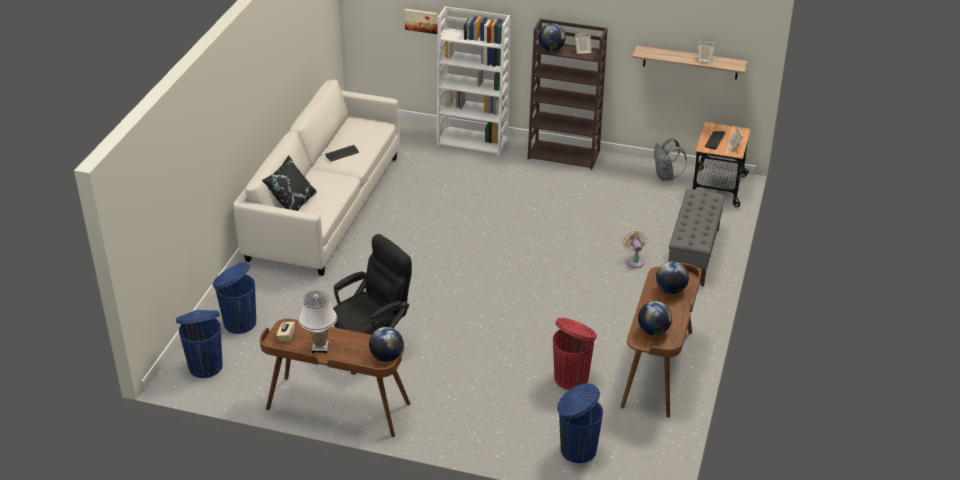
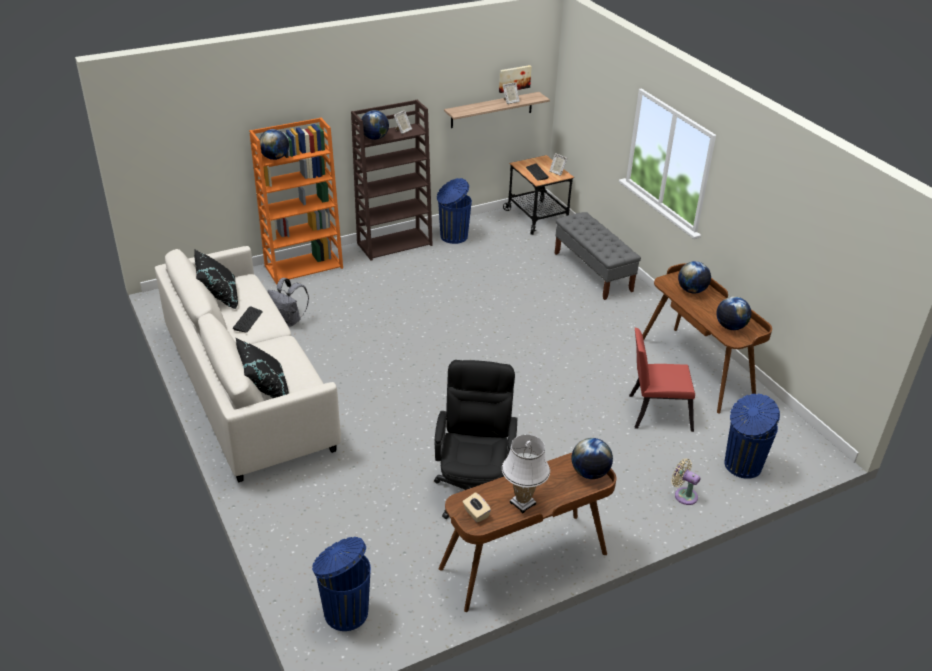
camera: 45 degrees left, 0 degrees up
(239, 322) = (317, 546): blue trash can -> blue trash can (453, 236)
(347, 129) = (218, 297): none -> black pillow
(421, 20) = (222, 156): picture -> picture (514, 78)
(456, 36) = (275, 158): none -> globe
(473, 141) = (304, 266): white bookcase -> orange bookcase
(572, 378) = (655, 412): red trash can -> red chair
(634, 261) = (563, 298): beige fan -> beige fan (683, 495)
(666, 177) = (492, 226): grey backpack -> grey backpack (289, 321)

